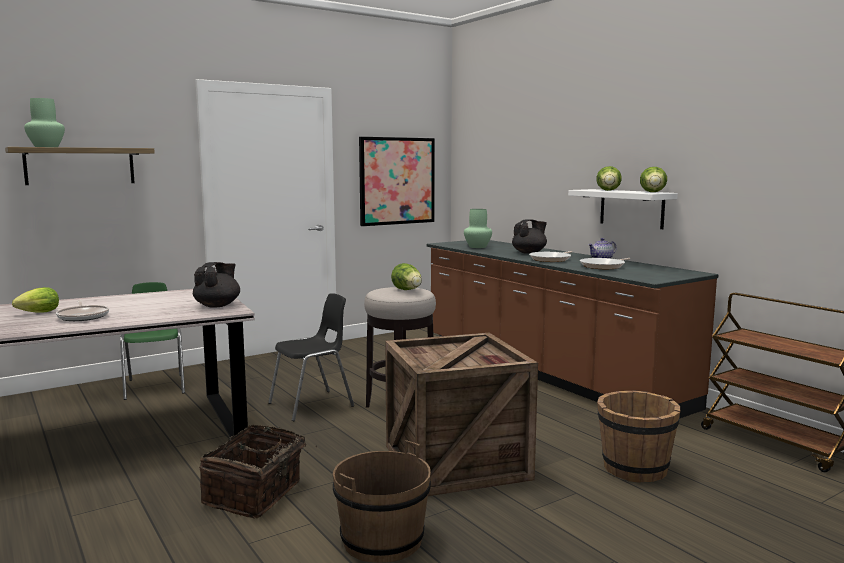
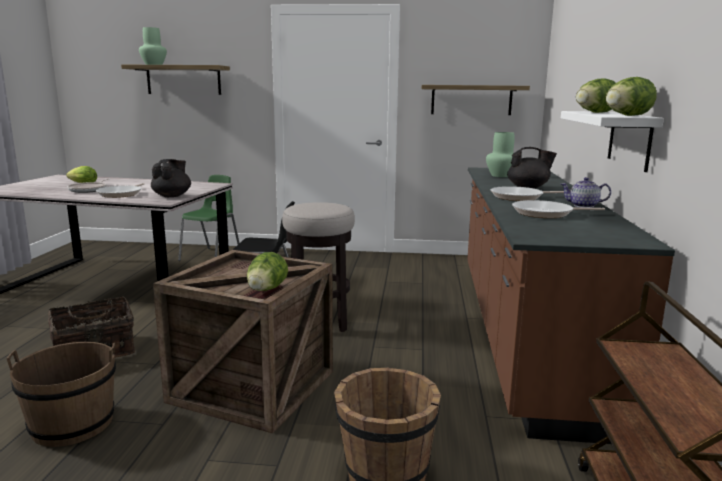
camera: 40 degrees right, 5 degrees up
(149, 313) = (121, 194): none -> frying pan
(218, 305) = (172, 196): black teapot -> black teapot turned 45 degrees counterclockwise
(397, 181) = (471, 100): picture -> shelf
(408, 290) = (322, 207): lettuce -> lettuce (266, 290)

